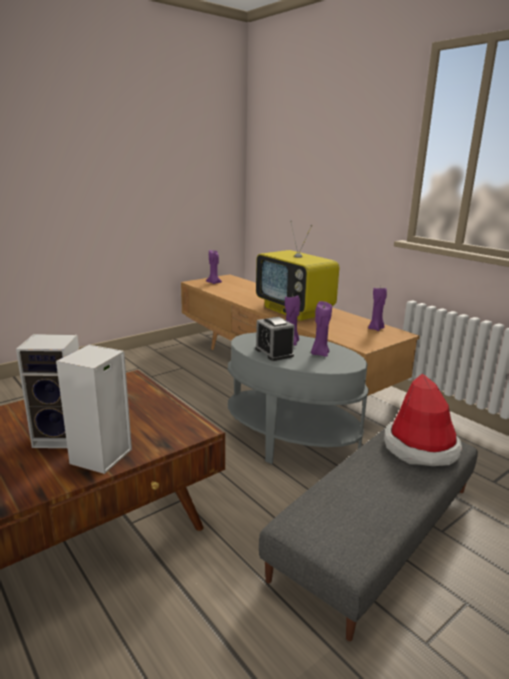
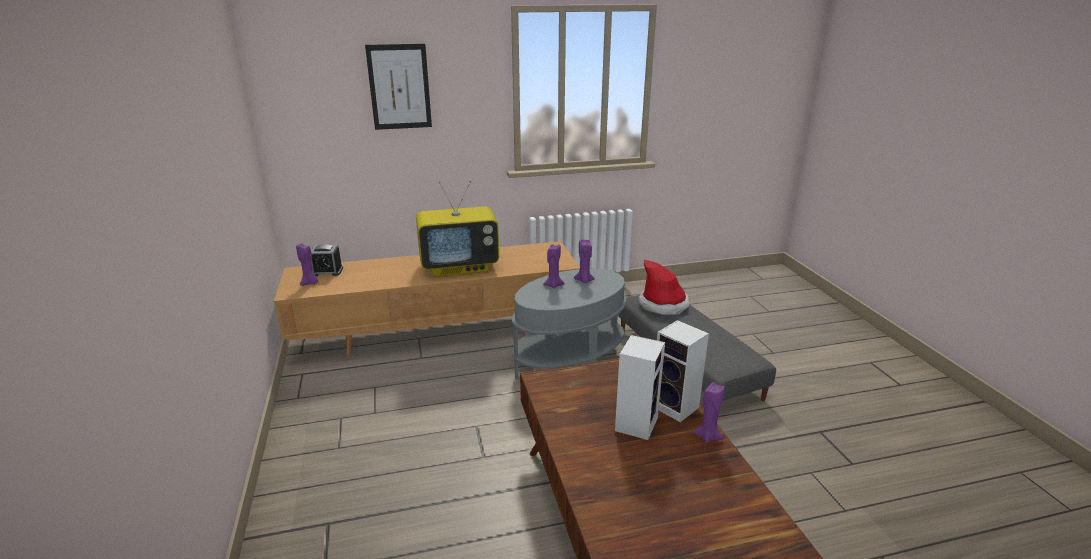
camera: 65 degrees left, 5 degrees up
(274, 352) = (569, 296): alarm clock -> alarm clock (327, 271)
(326, 138) = (399, 87): none -> picture
(376, 329) = (535, 250): purple candle -> purple candle (707, 436)

